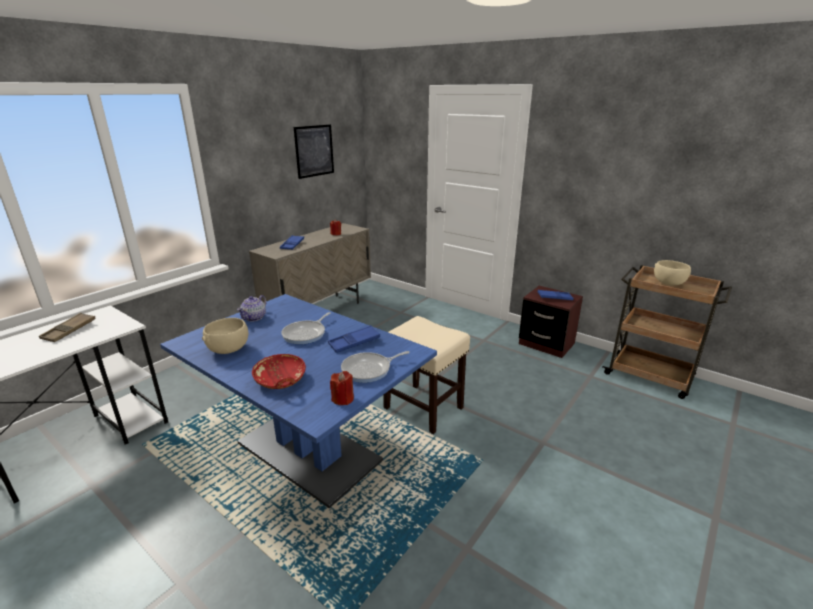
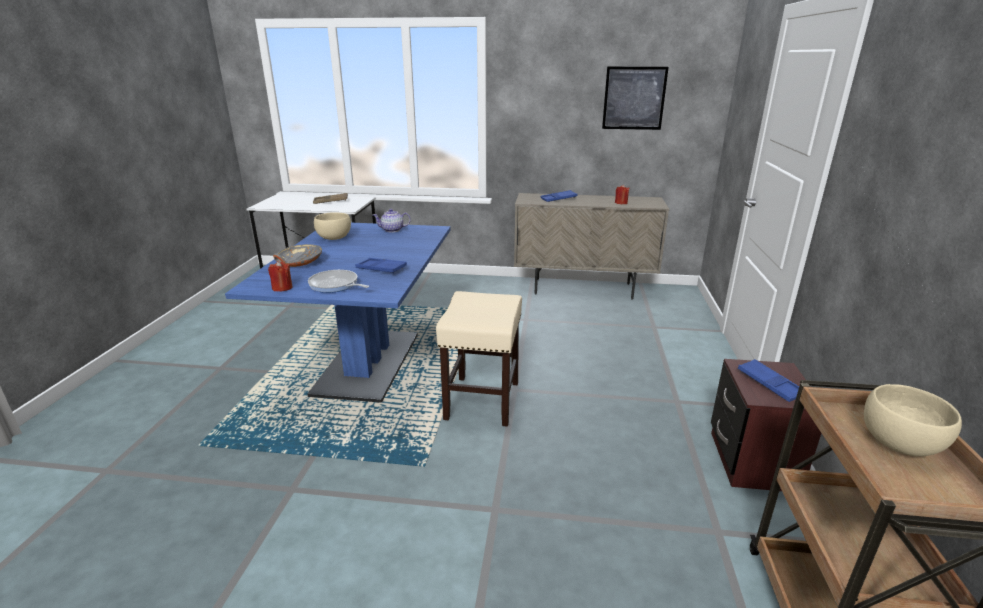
camera: 60 degrees right, 0 degrees up
(280, 380) = (299, 263): red bowl -> grey bowl
(306, 334) = (380, 251): frying pan -> none

